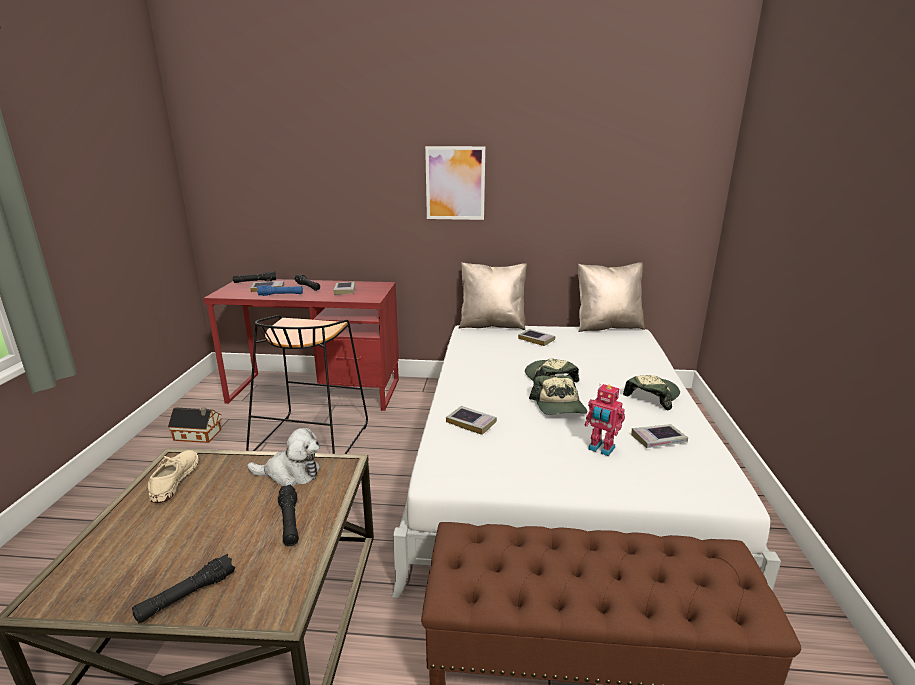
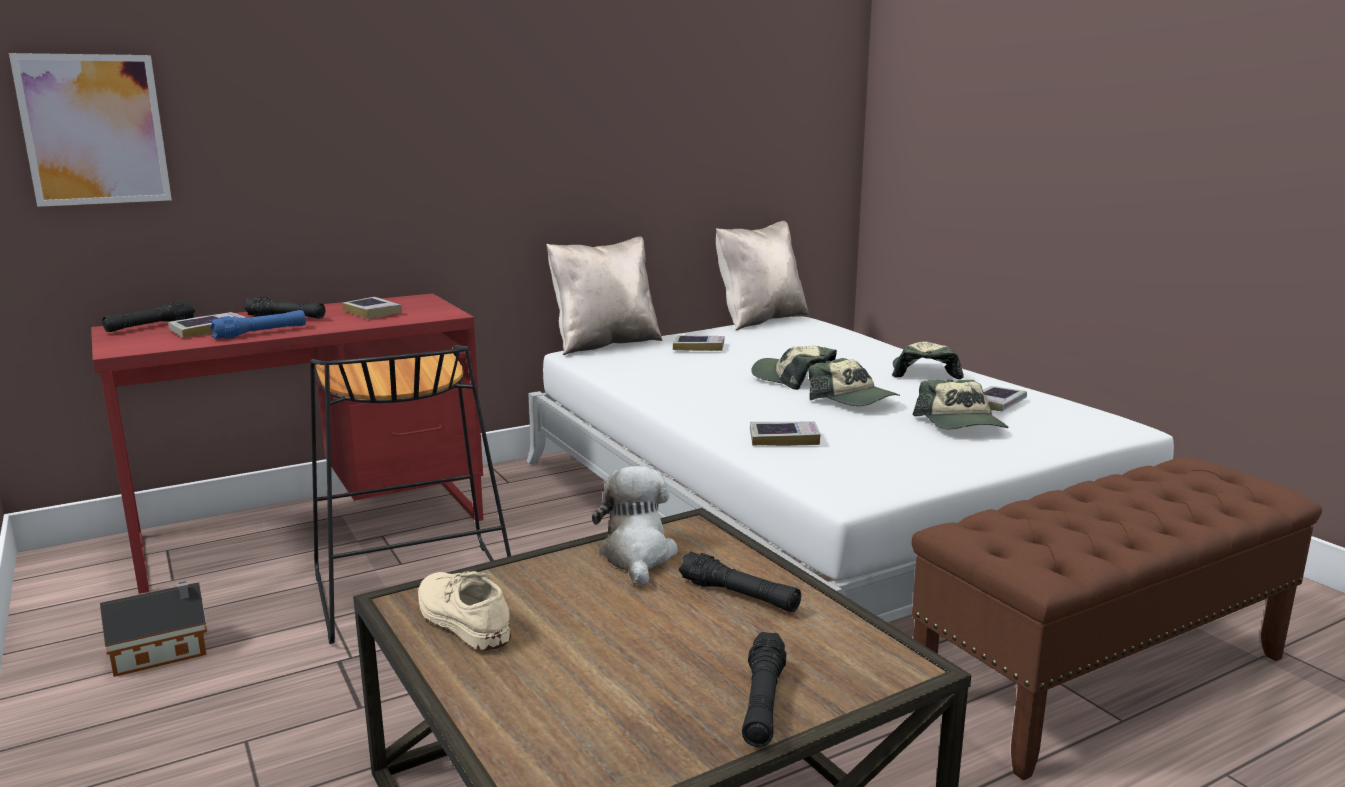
camera: 35 degrees left, 5 degrees down
(290, 474) = (637, 556): plush toy -> plush toy turned 60 degrees counterclockwise
(455, 183) = (522, 112): picture -> picture (94, 130)
(600, 449) = (961, 424): toy robot -> cap

